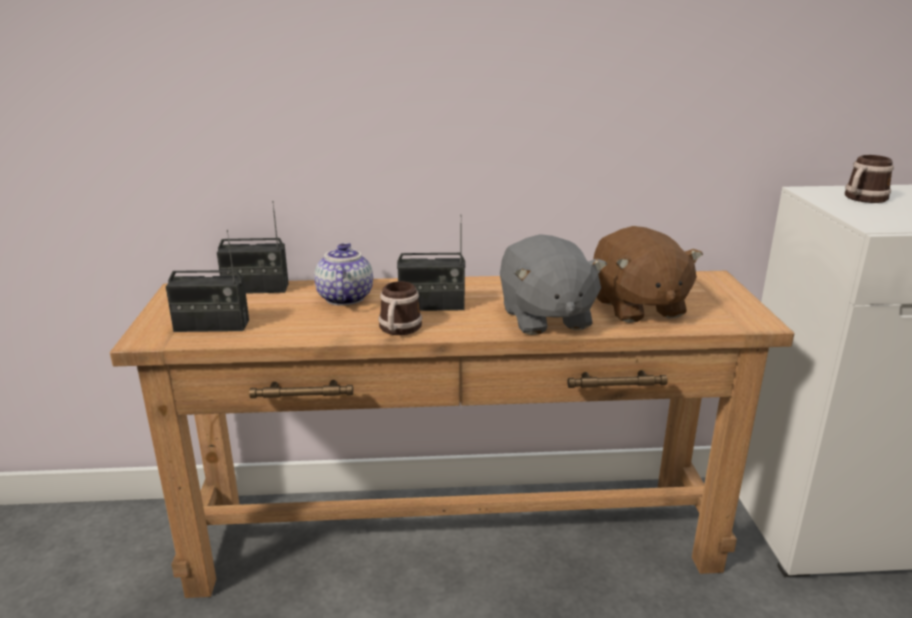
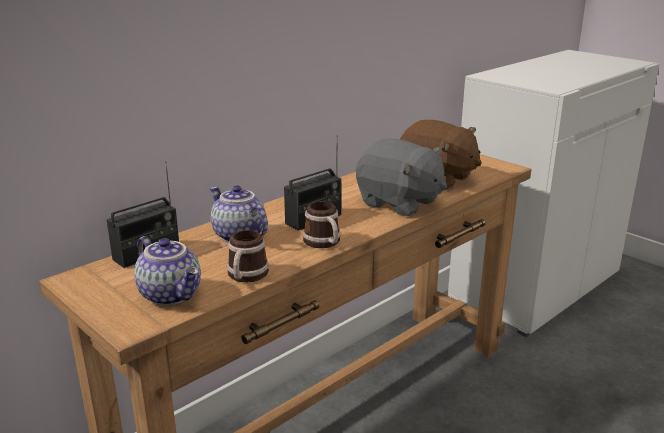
camera: 40 degrees left, 0 degrees up
(211, 326) = (172, 294): radio -> teapot
(862, 199) = (517, 75): mug -> mug (246, 276)

